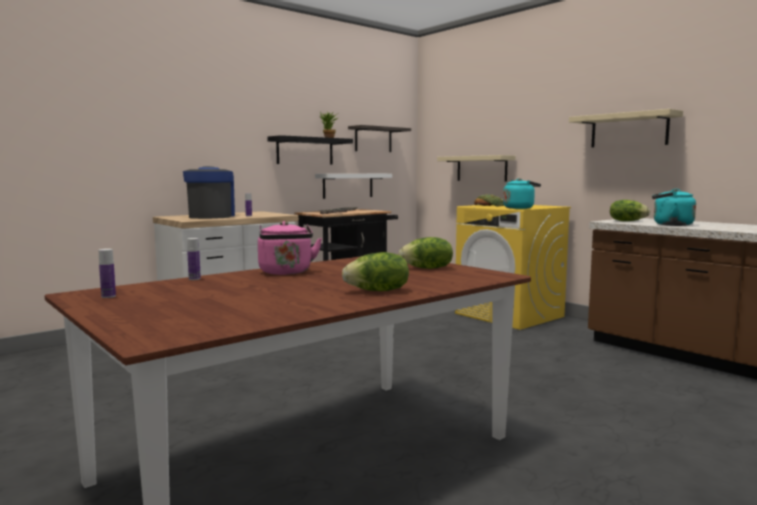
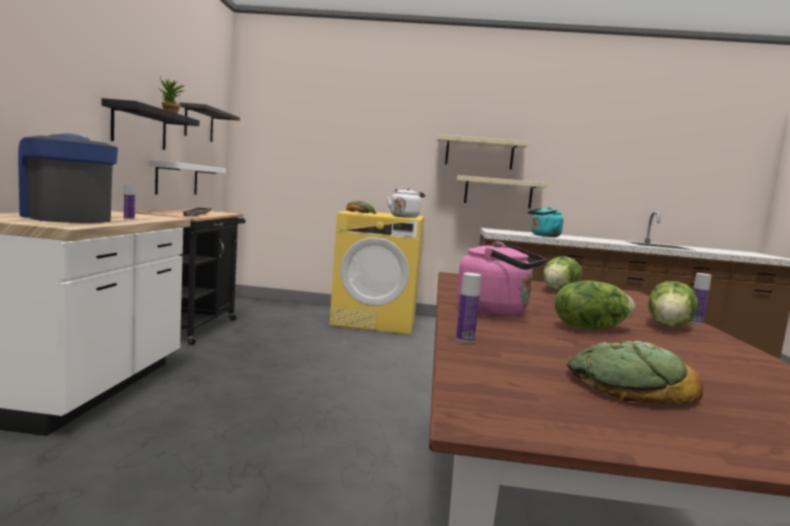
camera: 45 degrees left, 0 degrees up
(108, 296) = (546, 406): bottle -> bottle (695, 322)
(176, 299) = (628, 385): none -> bread
(481, 168) = (321, 172): beige shelf -> beige shelf (498, 192)
(519, 208) = (405, 217): turquoise kettle -> white kettle
(627, 221) = (504, 232): lettuce -> lettuce (590, 328)

